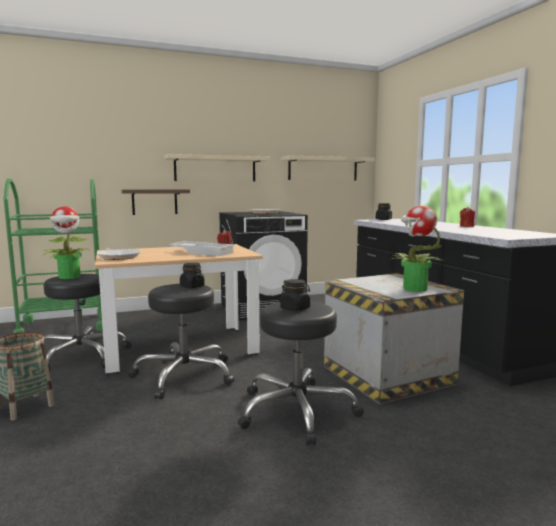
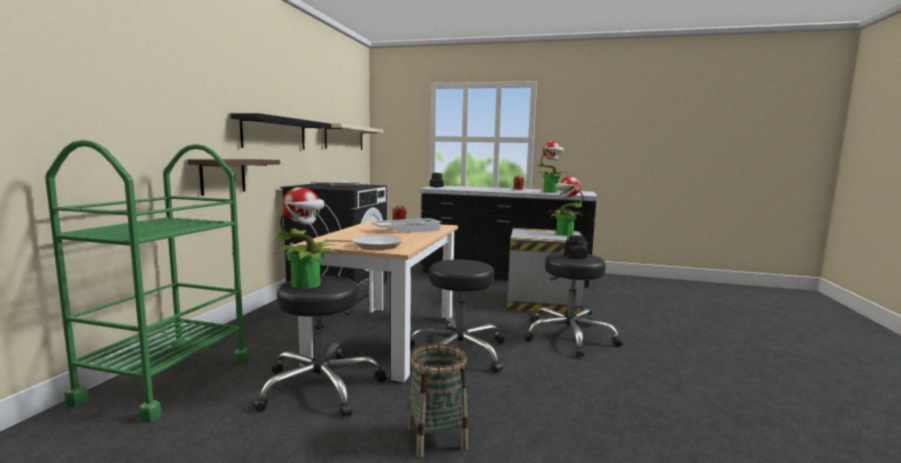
camera: 55 degrees left, 0 degrees up
(192, 286) = (459, 262): black jar -> none
(215, 169) = (275, 134): beige shelf -> black shelf
(481, 231) = (551, 192): none -> potted plant

